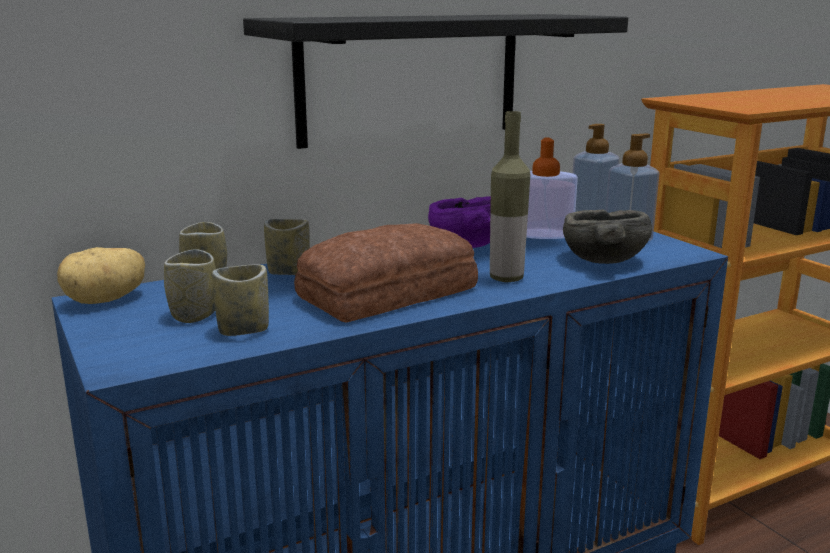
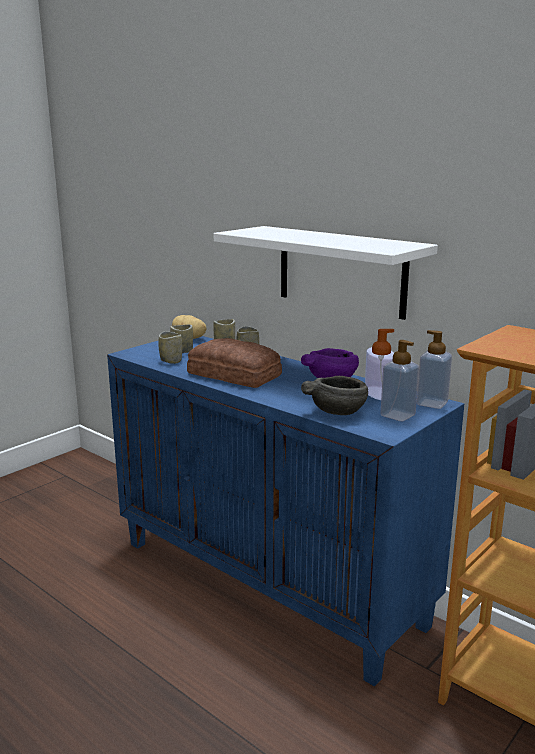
camera: 70 degrees right, 0 degrees up
(410, 78) = (341, 271): black shelf -> white shelf
(506, 278) = (278, 393): bottle -> none

